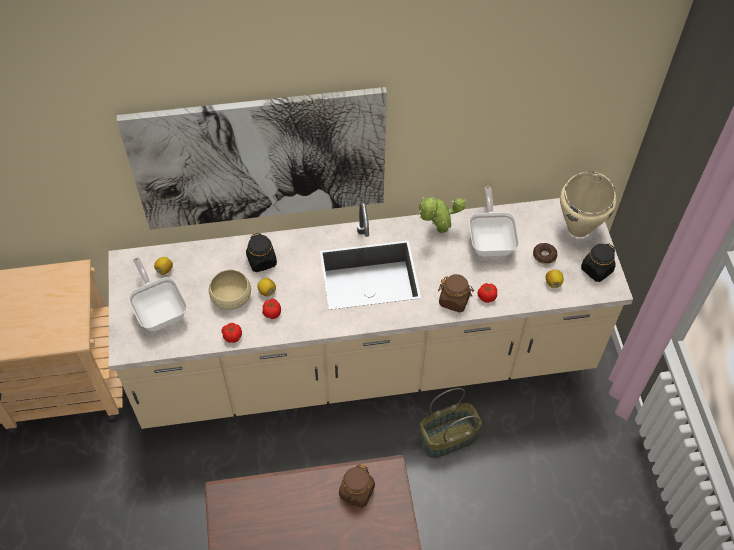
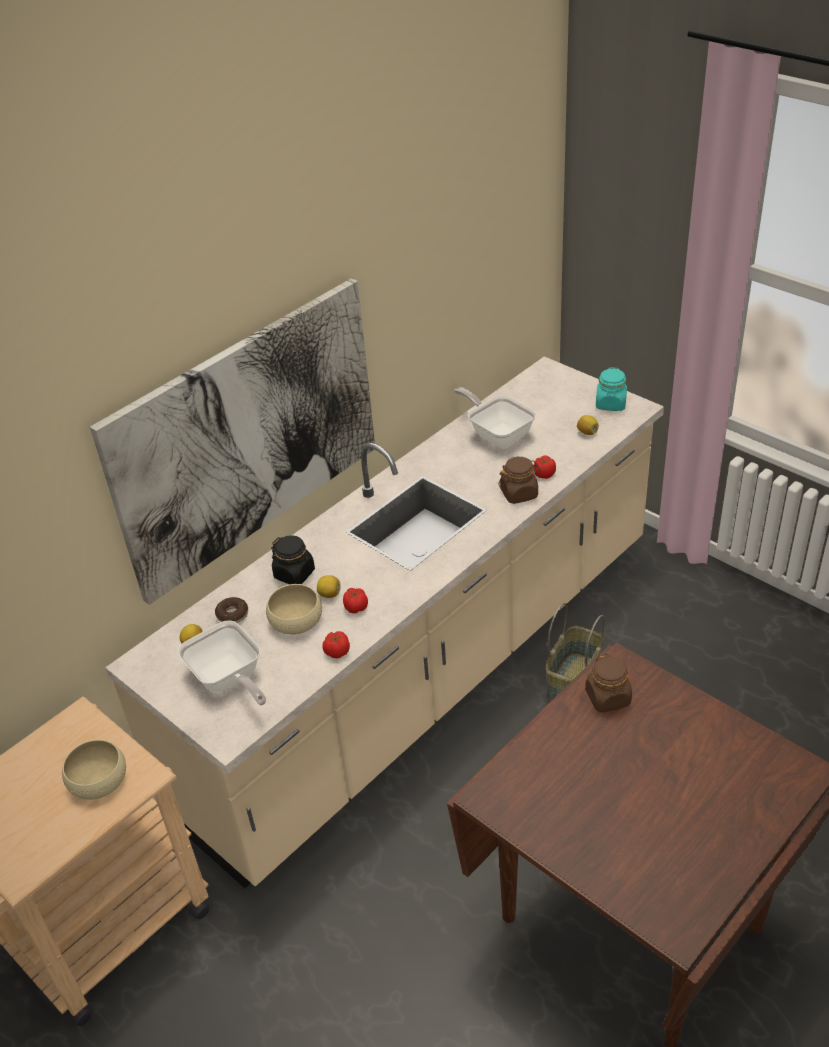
camera: 35 degrees left, 15 degrees down
(50, 322) = (99, 780): none -> beige bowl
(160, 310) = (228, 680): frying pan -> frying pan turned 150 degrees counterclockwise
(438, 231) = (442, 454): potted plant -> none
(544, 256) = (556, 419): donut -> donut (232, 614)
(579, 228) = (561, 385): beige cooking pot -> none
(596, 270) = (611, 404): black jar -> turquoise jar

